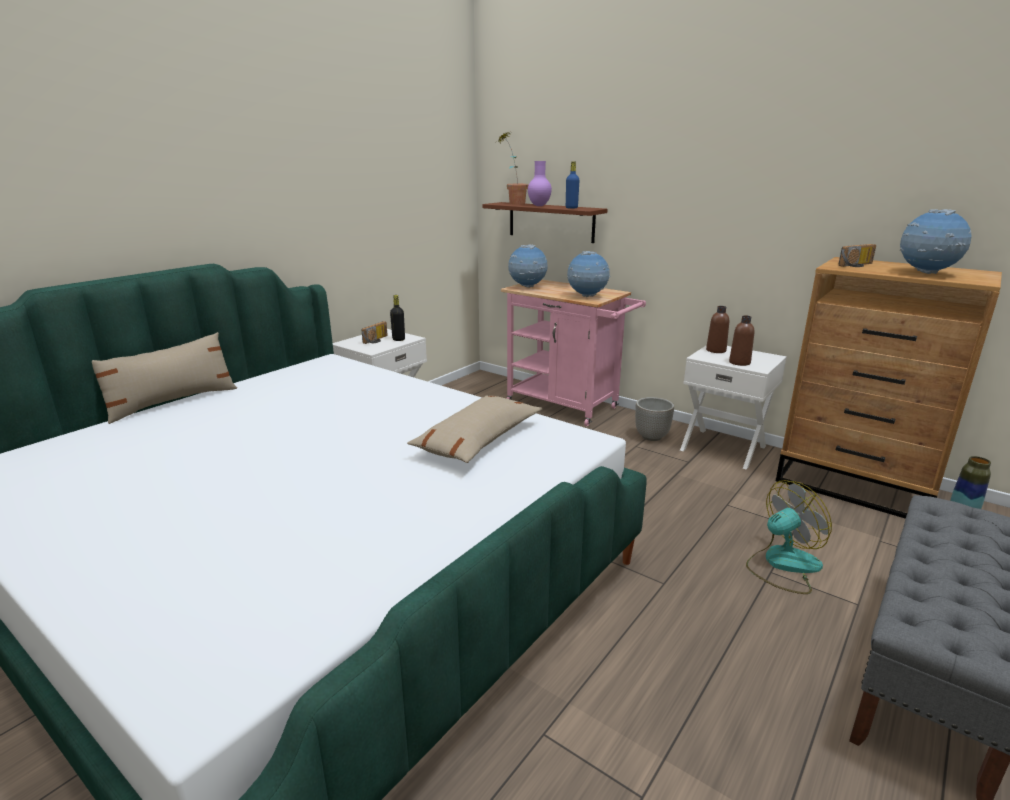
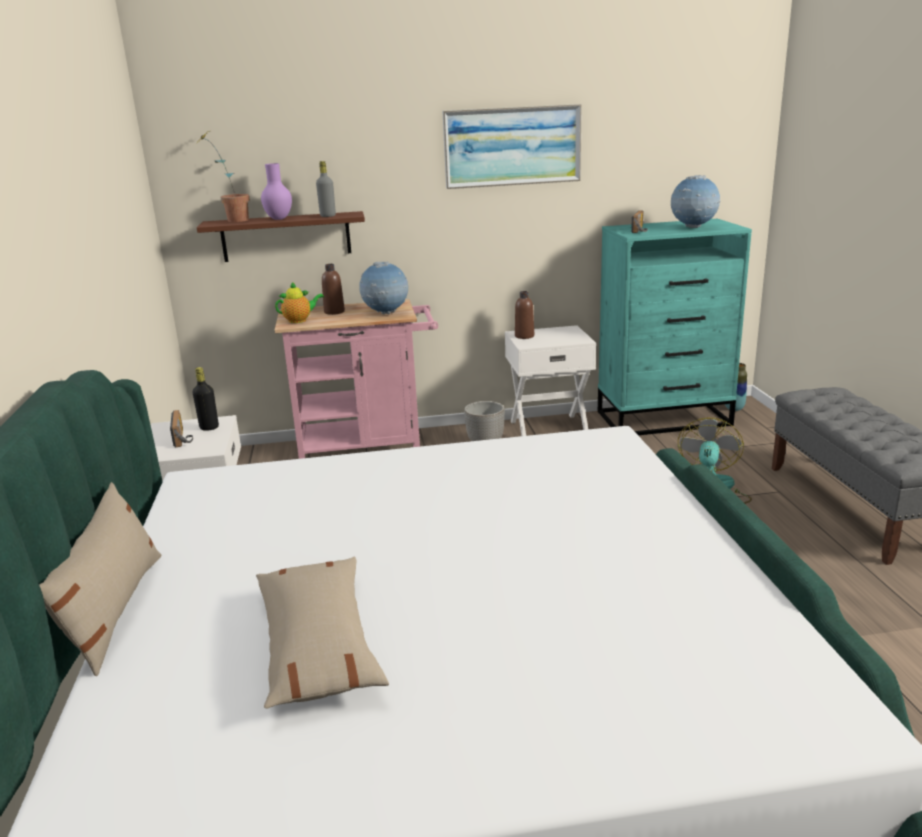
camera: 45 degrees left, 0 degrees up
(478, 440) = (543, 475): beige pillow -> beige pillow (318, 645)
(527, 287) = (299, 320): globe -> teapot
(571, 208) = (328, 216): blue bottle -> grey bottle
(739, 362) = (561, 340): brown bottle -> brown bottle (334, 312)
(749, 161) = (512, 146): none -> picture
(856, 486) = (664, 418): brown dresser -> turquoise dresser

